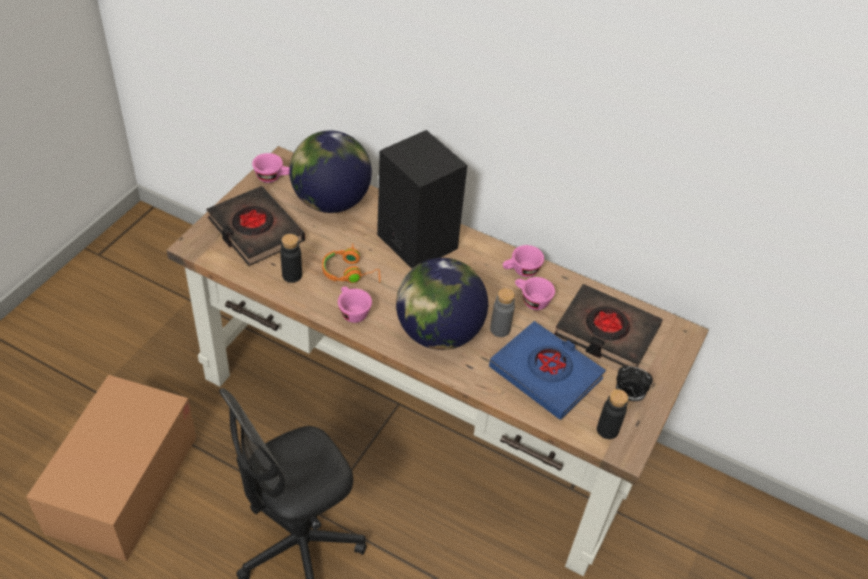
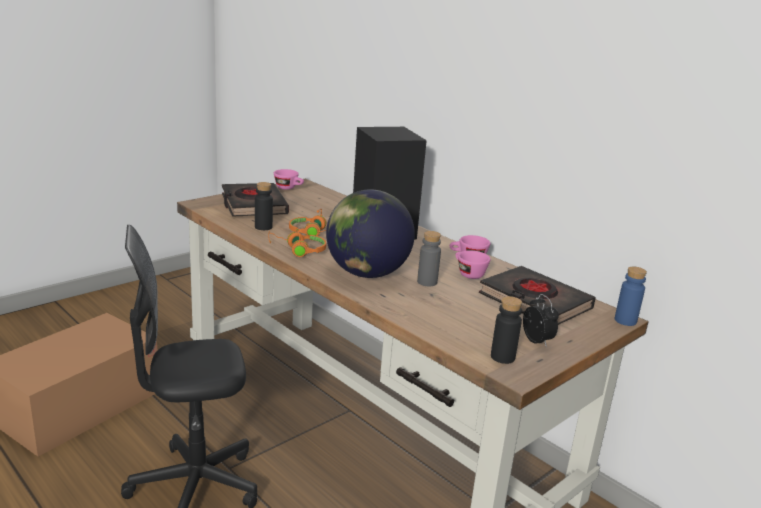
camera: 20 degrees right, 25 degrees down
(330, 201) = (325, 203): globe -> none
(352, 311) = (298, 250): pink cup -> orange headphones
(546, 373) = (457, 313): blue book -> none
(628, 396) = (537, 341): alarm clock -> alarm clock turned 150 degrees counterclockwise
(690, 336) = (625, 321): none -> blue bottle

